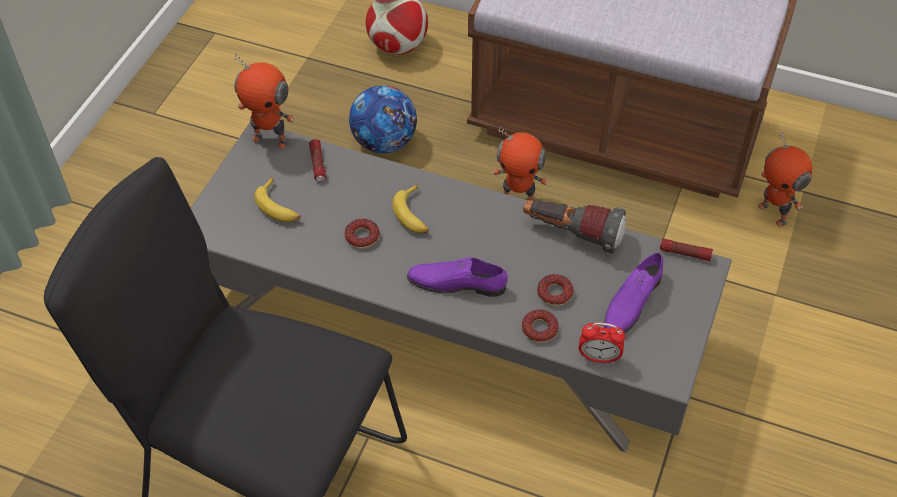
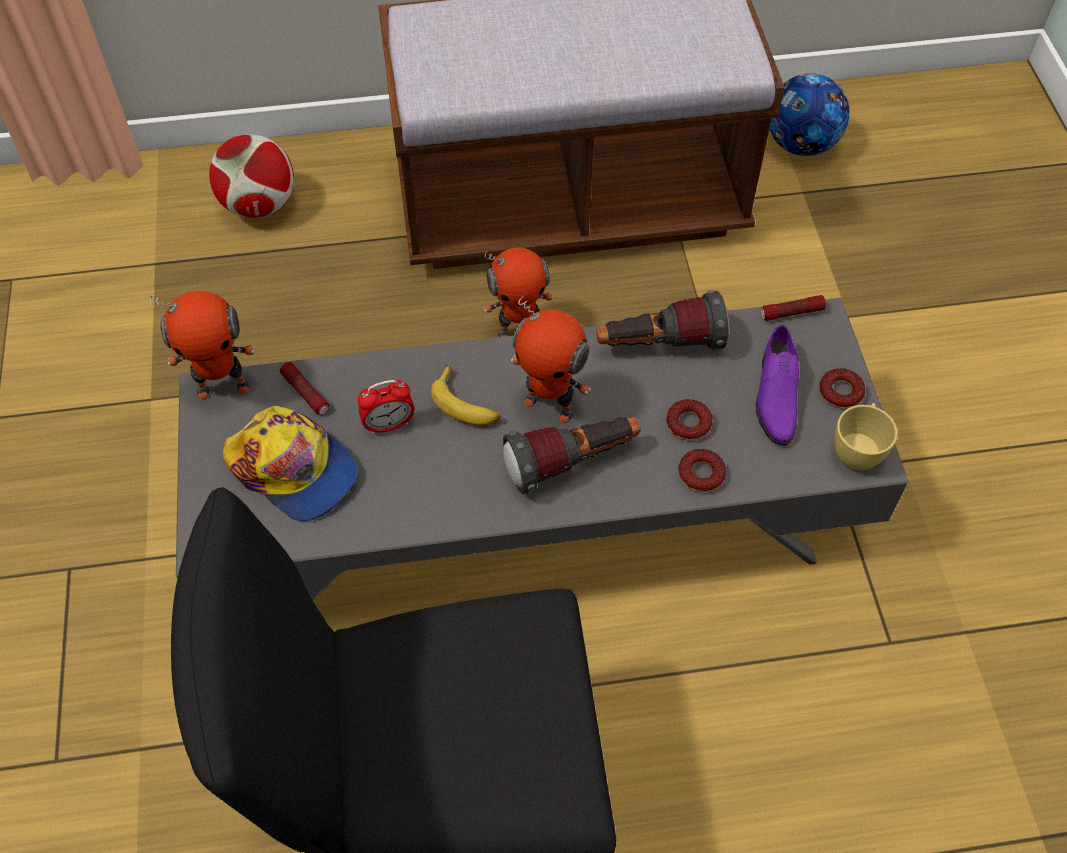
camera: 30 degrees left, 5 degrees up
(279, 207) = (293, 469): banana -> cap
(362, 237) = (423, 459): donut -> donut (840, 392)
(384, 142) = (320, 329): football -> football (801, 144)
(457, 282) = (572, 463): purple shoe -> flashlight
(599, 357) = (785, 475): alarm clock -> alarm clock (389, 425)
(665, 365) = (857, 450): none -> yellow cup
(774, 213) = (790, 228): toy robot -> toy robot (550, 405)

